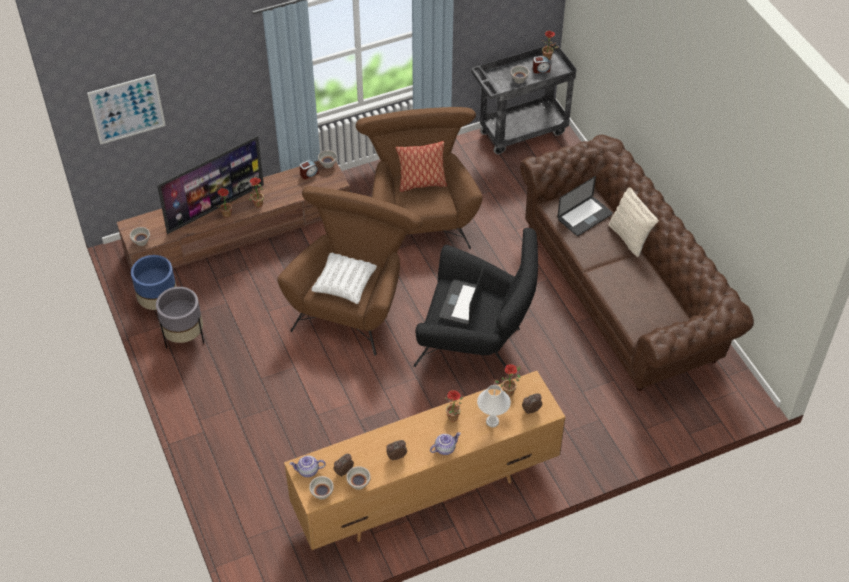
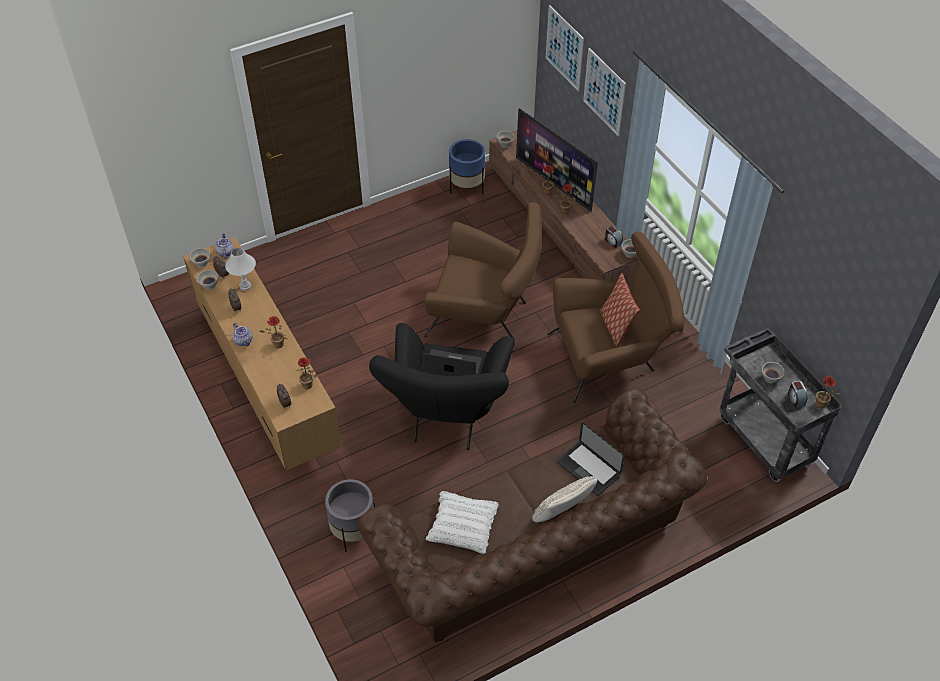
camera: 85 degrees right, 0 degrees up
(184, 337) = (433, 207): grey planter -> grey planter (353, 531)
(204, 91) = (604, 92): none -> picture
(344, 283) = (470, 278): white pillow -> white pillow (462, 526)
(492, 422) = (272, 374): white table lamp -> white table lamp (245, 286)

